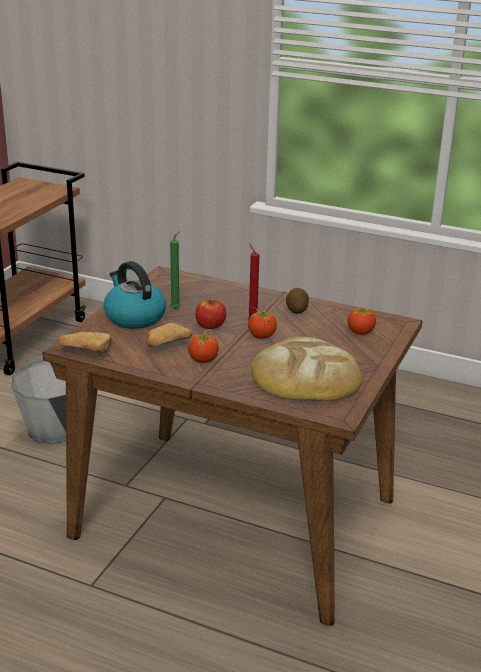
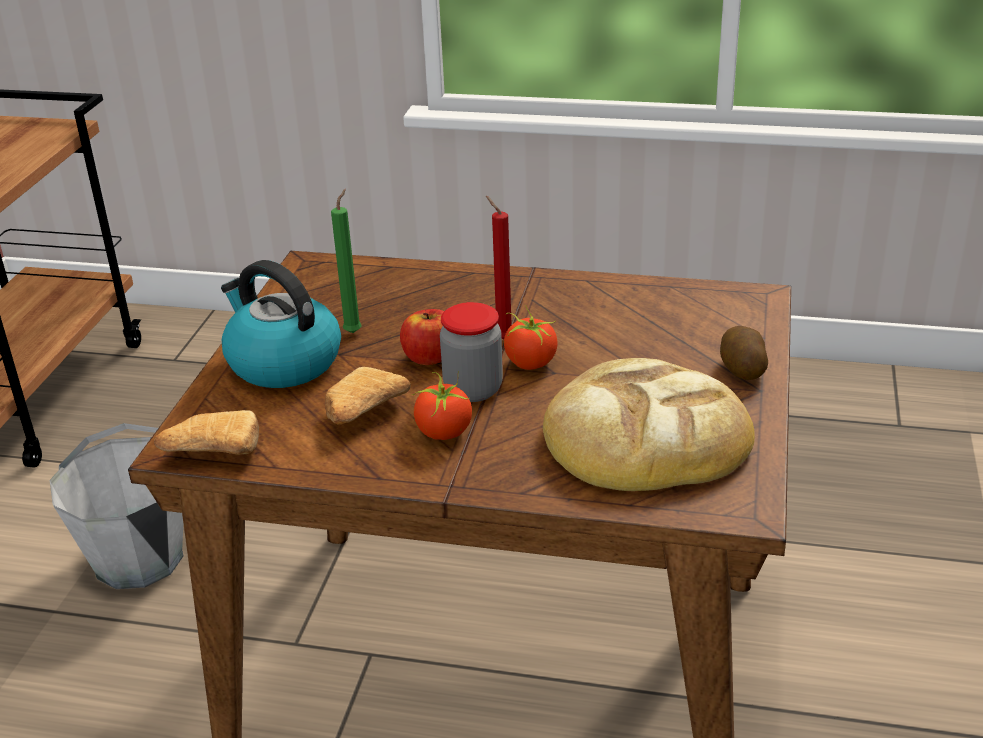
camera: 10 degrees left, 5 degrees up
(226, 343) = (473, 389): none -> jar
(296, 309) = (570, 299): potato -> potato (741, 369)
(361, 332) = (700, 326): tomato -> none

